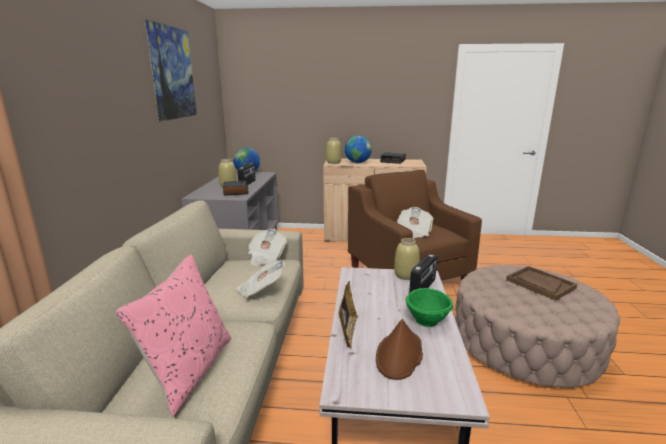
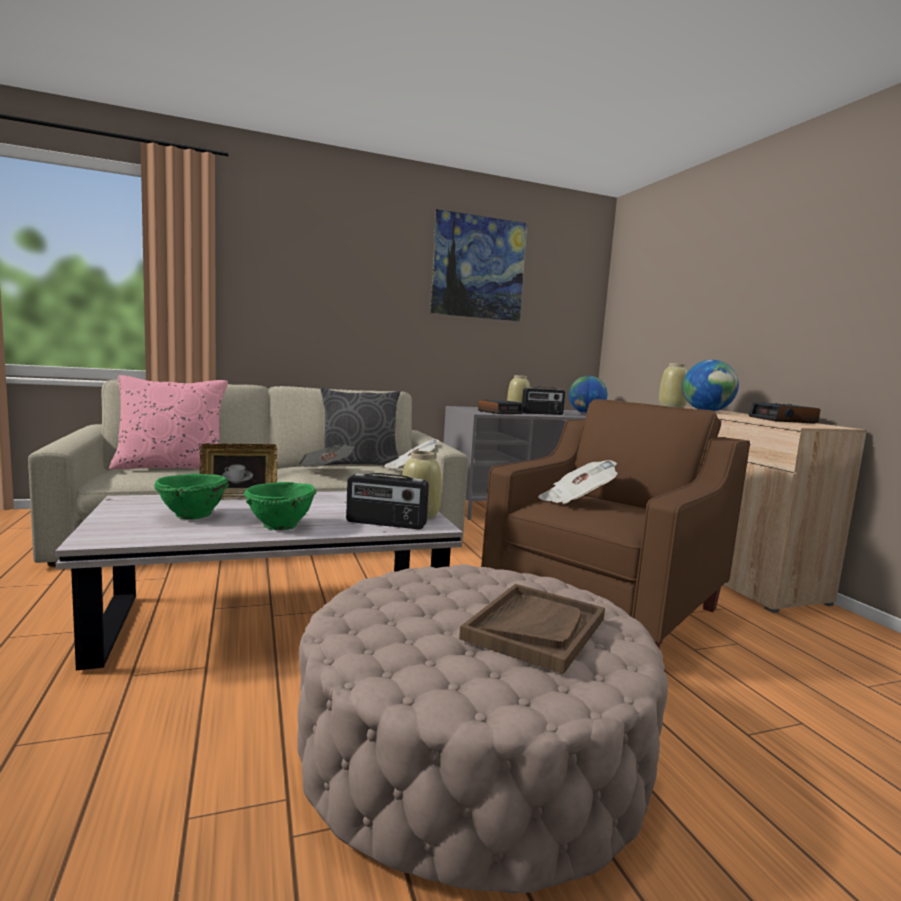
camera: 65 degrees right, 10 degrees down
(216, 274) = (358, 464): none -> grey pillow
(399, 355) = (191, 515): brown hat -> green bowl

